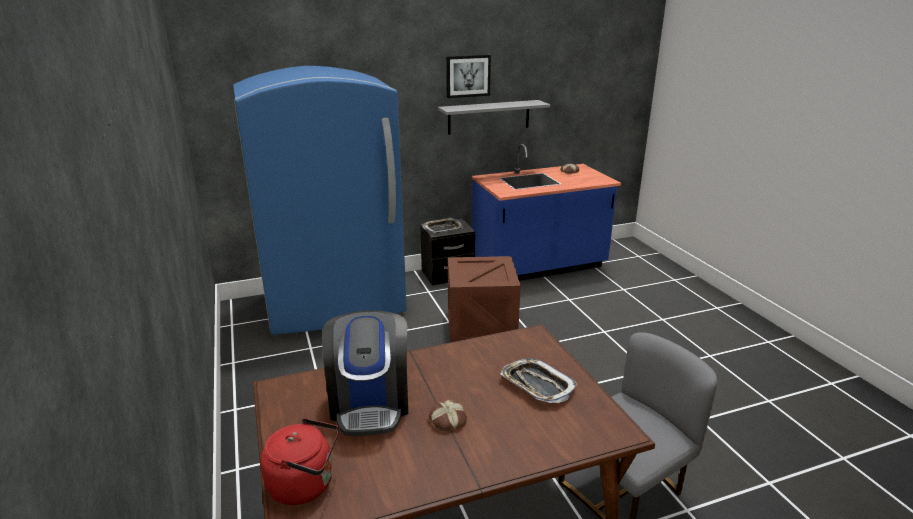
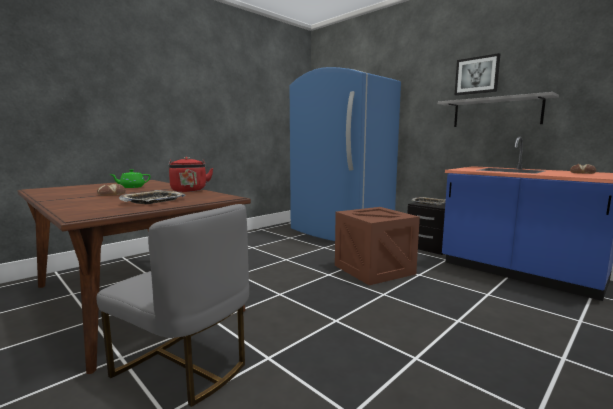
camera: 65 degrees right, 15 degrees down
(305, 484) = (62, 188): red kettle -> red kettle (189, 191)
(370, 403) = (131, 187): coffee machine -> green teapot

